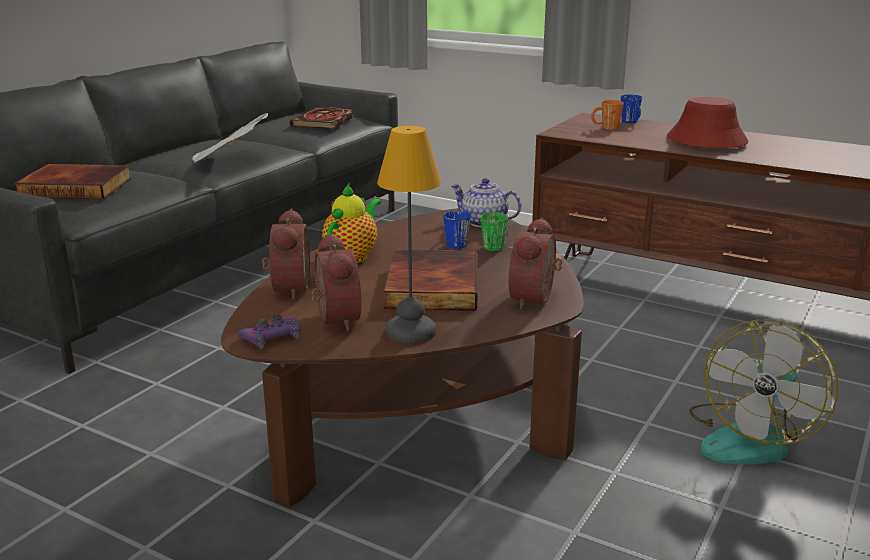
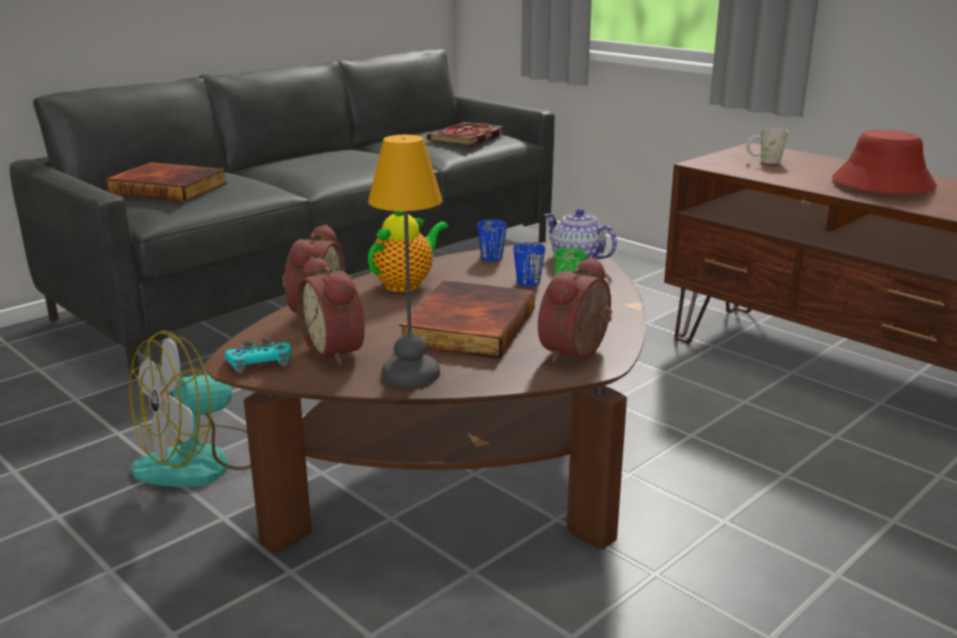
camera: 15 degrees right, 0 degrees up
(229, 161) = (339, 172): newspaper -> none
(272, 338) = (259, 363): purple game controller -> turquoise game controller
(333, 319) = (337, 350): alarm clock -> alarm clock turned 150 degrees clockwise
(605, 128) = (764, 161): orange mug -> white mug
(631, 122) = (802, 157): blue mug -> blue mug (492, 260)
(750, 438) = (850, 559): fan -> fan (203, 462)

